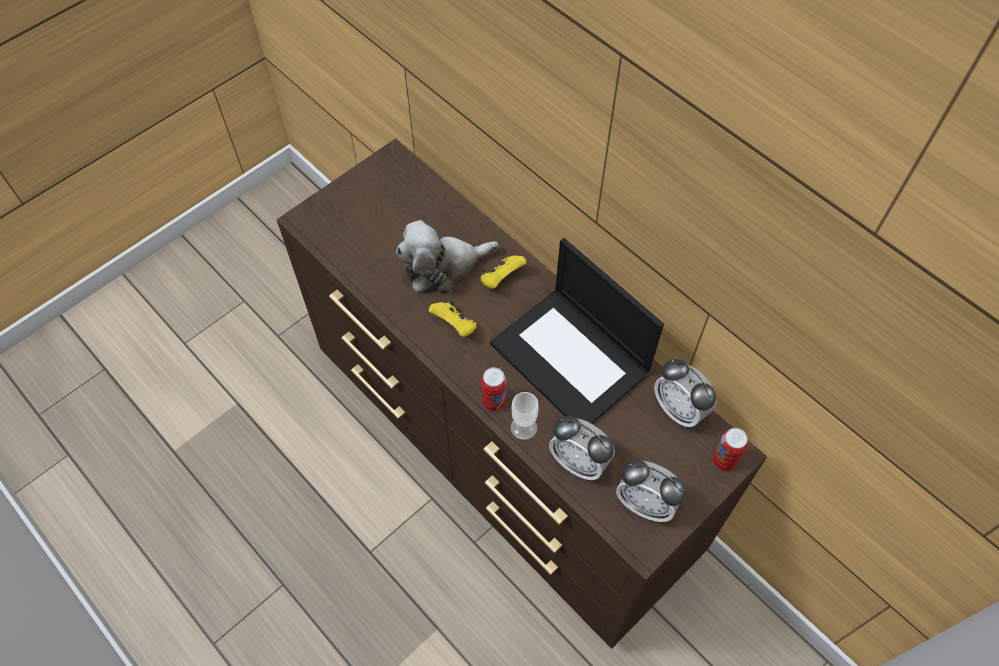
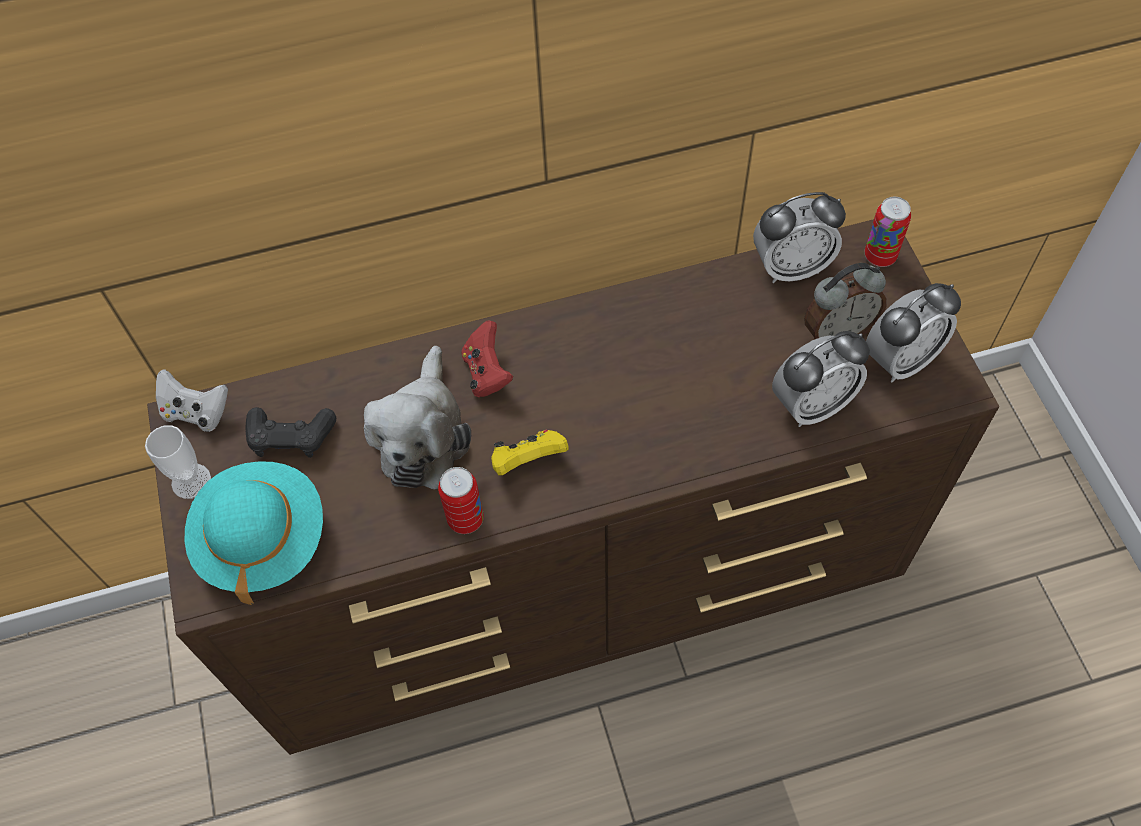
camera: 60 degrees left, 0 degrees up
(344, 227) = (262, 539): none -> turquoise hat
(401, 161) = (196, 412): none -> white game controller
(409, 209) = (291, 437): none -> black game controller
(494, 401) = (674, 464): can -> can (465, 519)
(501, 279) = (487, 373): yellow game controller -> red game controller
(523, 427) = (731, 446): cup -> cup (191, 481)
(572, 358) = (658, 346): laptop -> none
(644, 456) = (837, 332): none -> alarm clock

